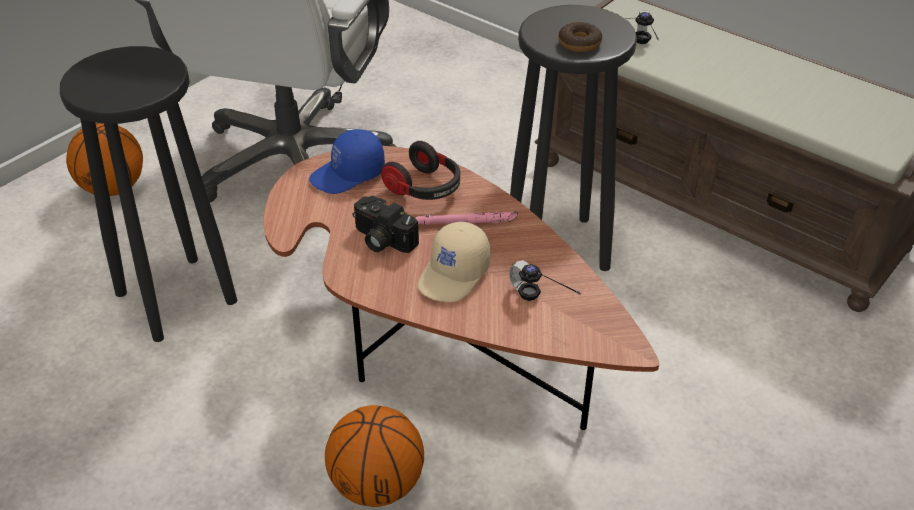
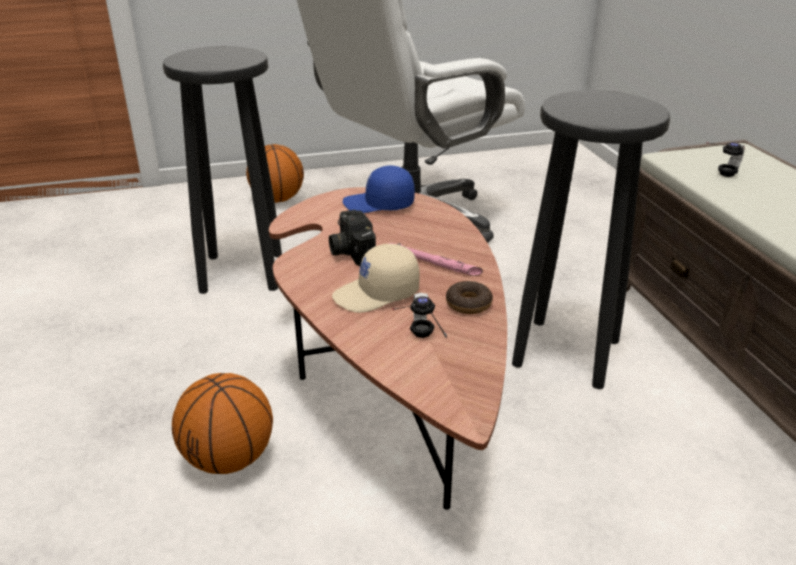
camera: 35 degrees right, 10 degrees down
(425, 188) = (427, 231): headphones -> none
(579, 43) = (594, 114): donut -> donut (468, 304)

